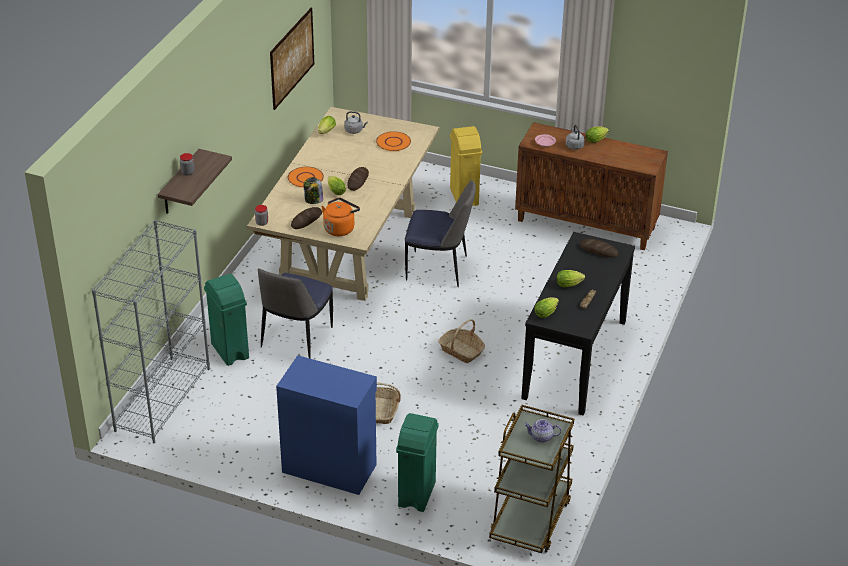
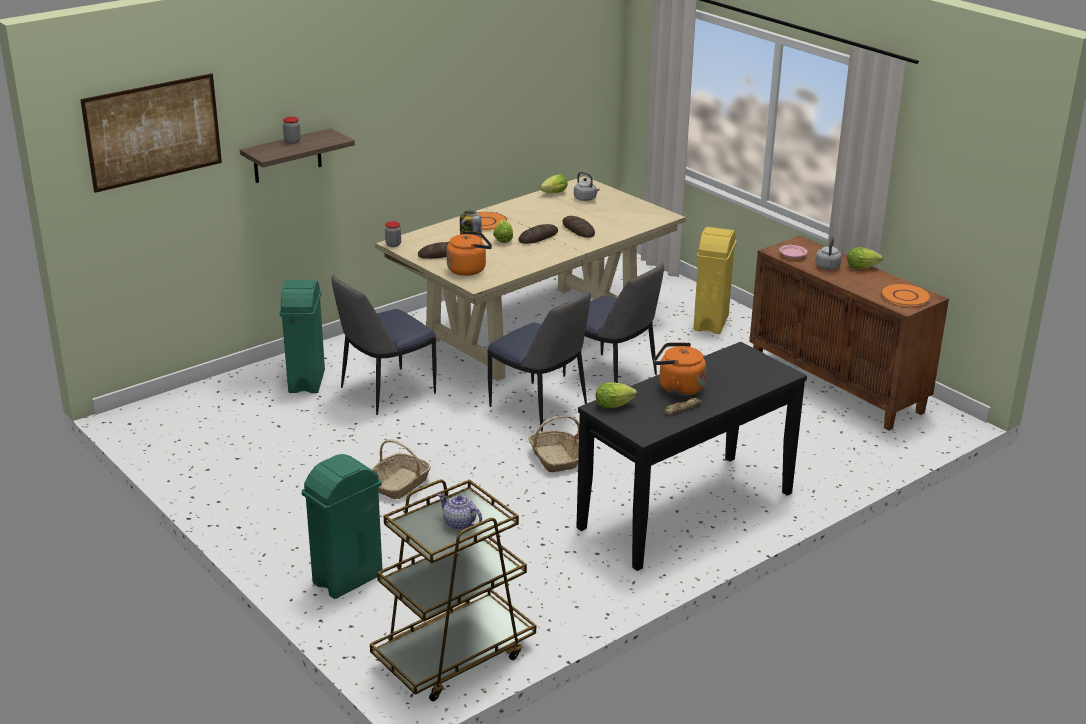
camera: 30 degrees right, 10 degrees down
(163, 398) = (193, 400): grey bookcase -> none
(292, 58) = (536, 96): picture -> picture (153, 132)
(329, 467) = (283, 517): blue cabinet -> none
(393, 142) = (617, 217): orange plate -> orange plate (905, 296)
(414, 313) = (540, 407): none -> chair
(570, 284) = (677, 388): lettuce -> orange kettle
(598, 250) = (752, 366): bread -> bread (578, 230)

